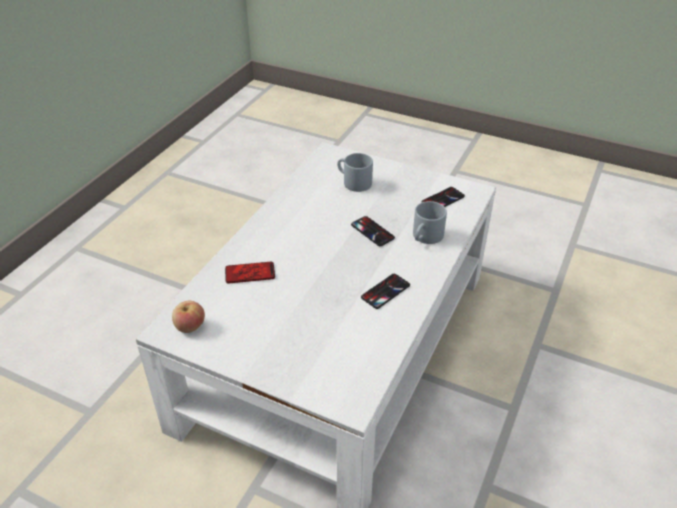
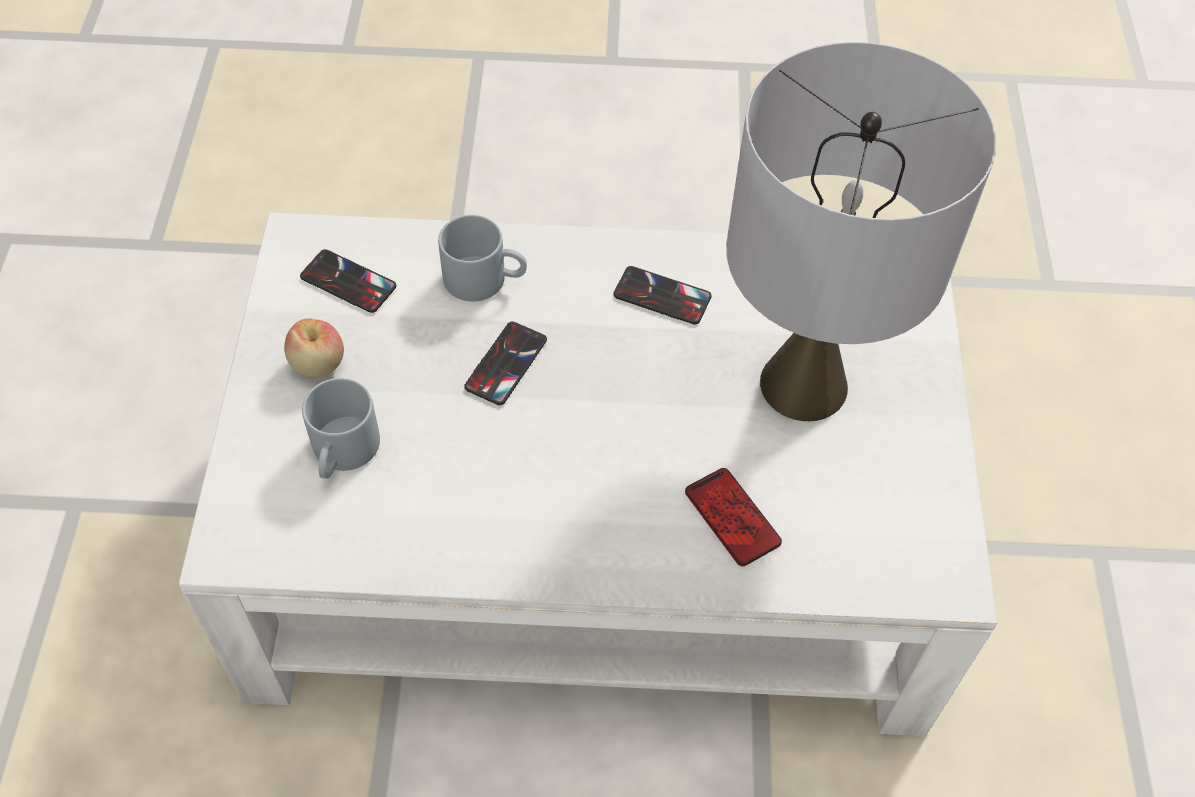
camera: 115 degrees left, 15 degrees up
(190, 326) = (916, 548): apple -> apple (318, 364)
(302, 323) = (804, 384): none -> grey table lamp

